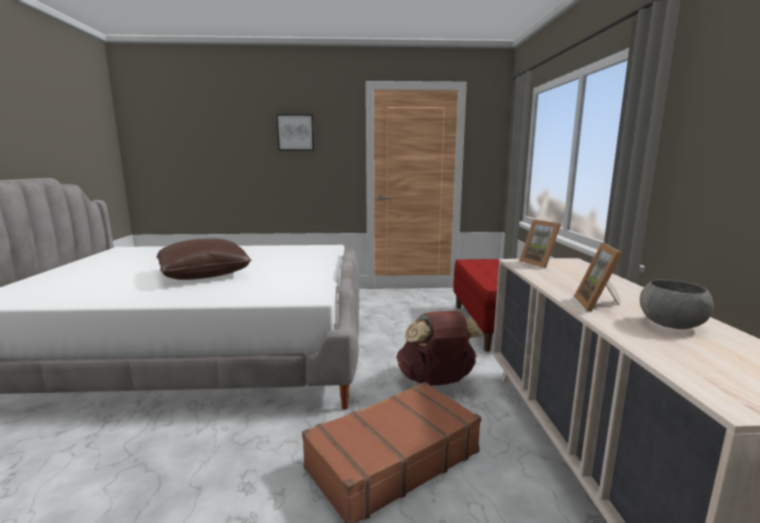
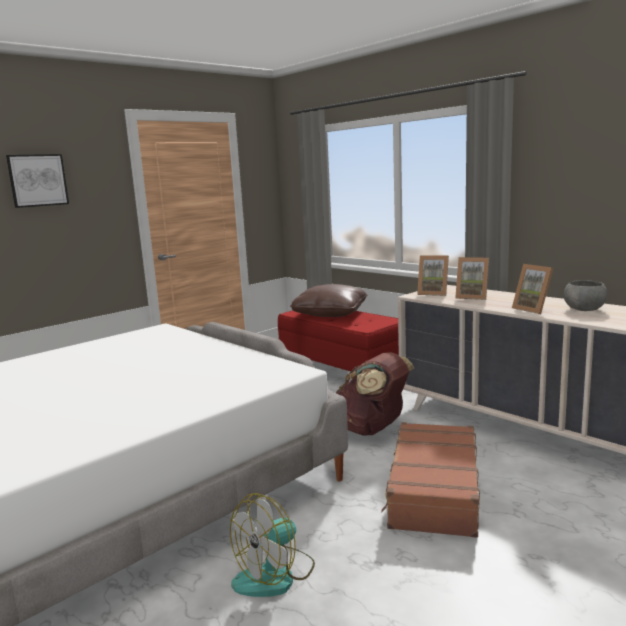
camera: 40 degrees left, 0 degrees up
(195, 450) = (275, 575): none -> fan
(204, 274) = (102, 393): brown pillow -> brown pillow (330, 313)
(569, 275) = (472, 297): none -> picture frame

